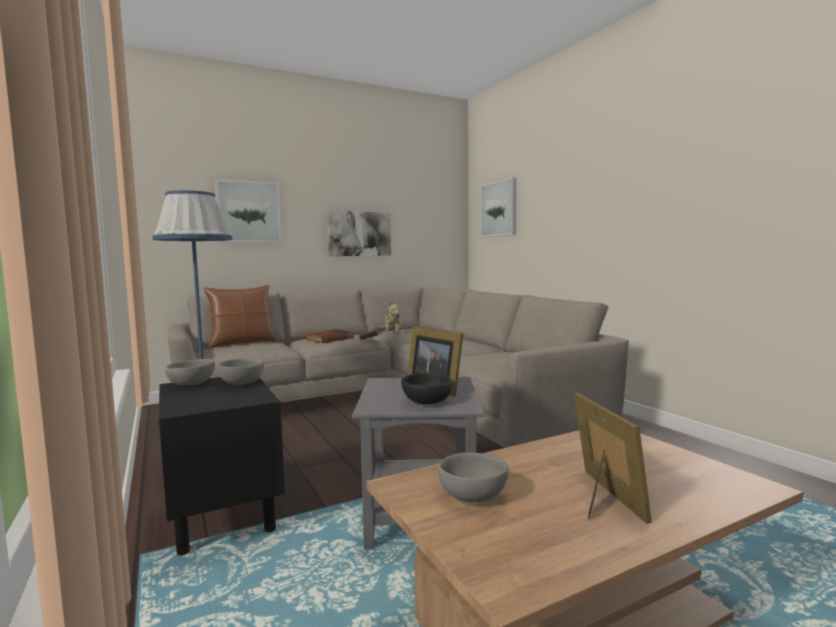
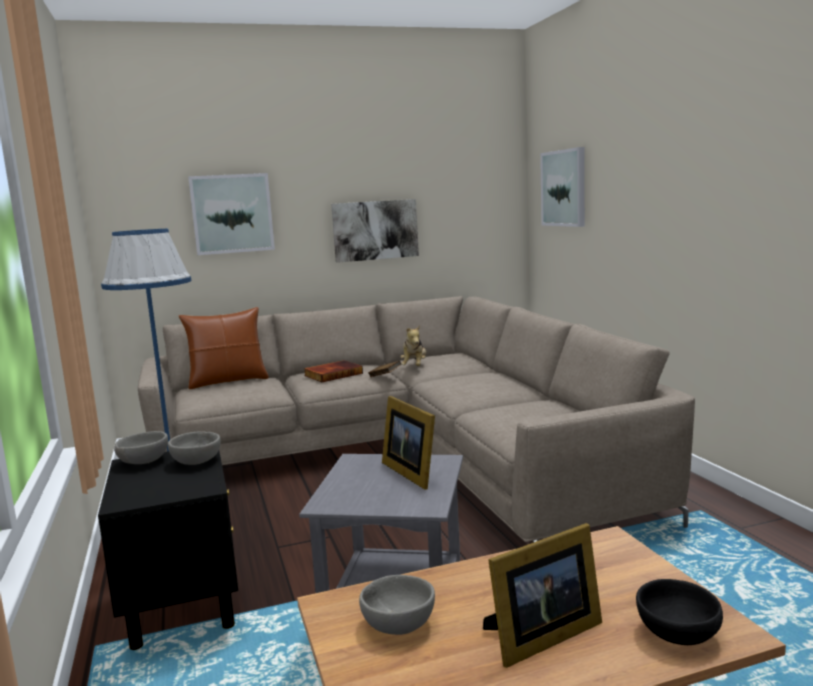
camera: 10 degrees right, 5 degrees up
(426, 401) = (390, 496): black bowl -> black bowl (677, 633)
(603, 498) = (540, 637): picture frame -> picture frame turned 60 degrees clockwise

